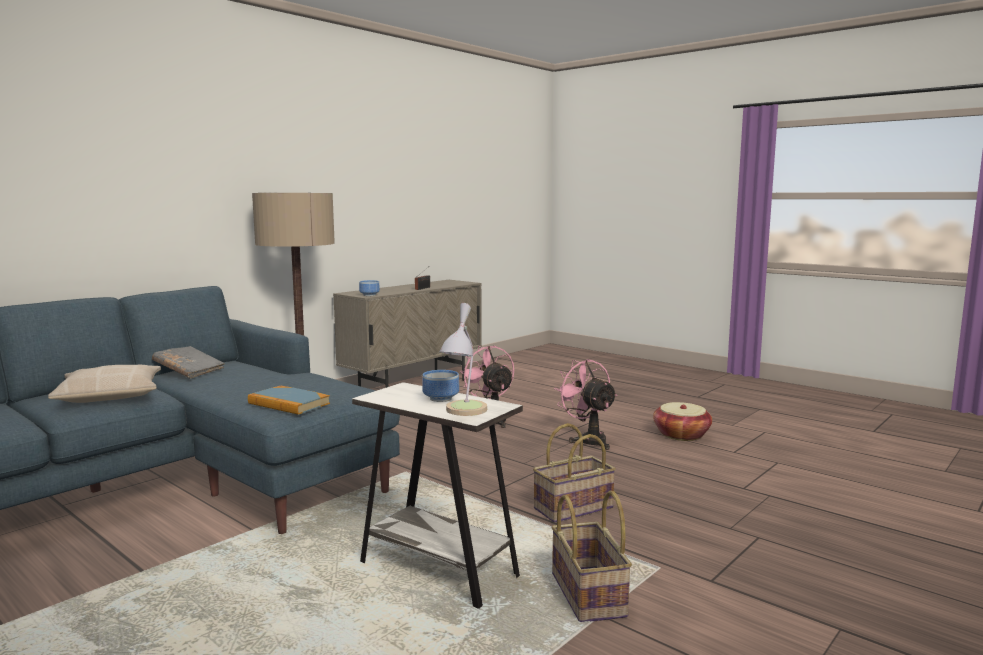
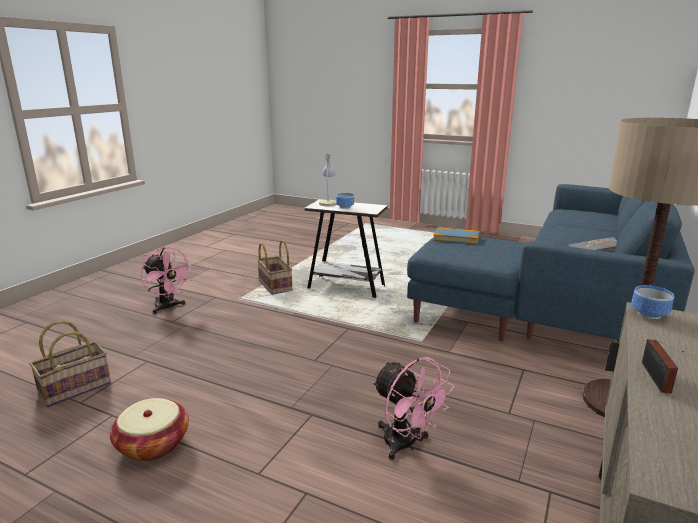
camera: 165 degrees right, 10 degrees up
(110, 394) = (573, 235): beige pillow -> none
(573, 509) = (284, 326): basket -> basket (75, 388)
(588, 440) = (273, 413): pink fan -> pink fan (168, 307)

